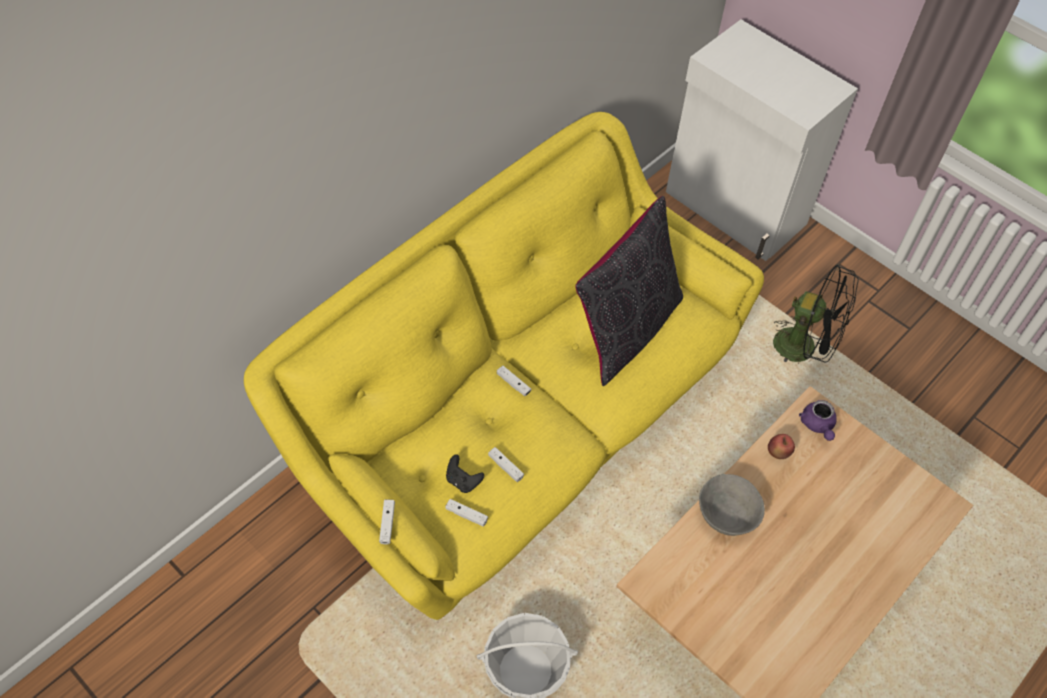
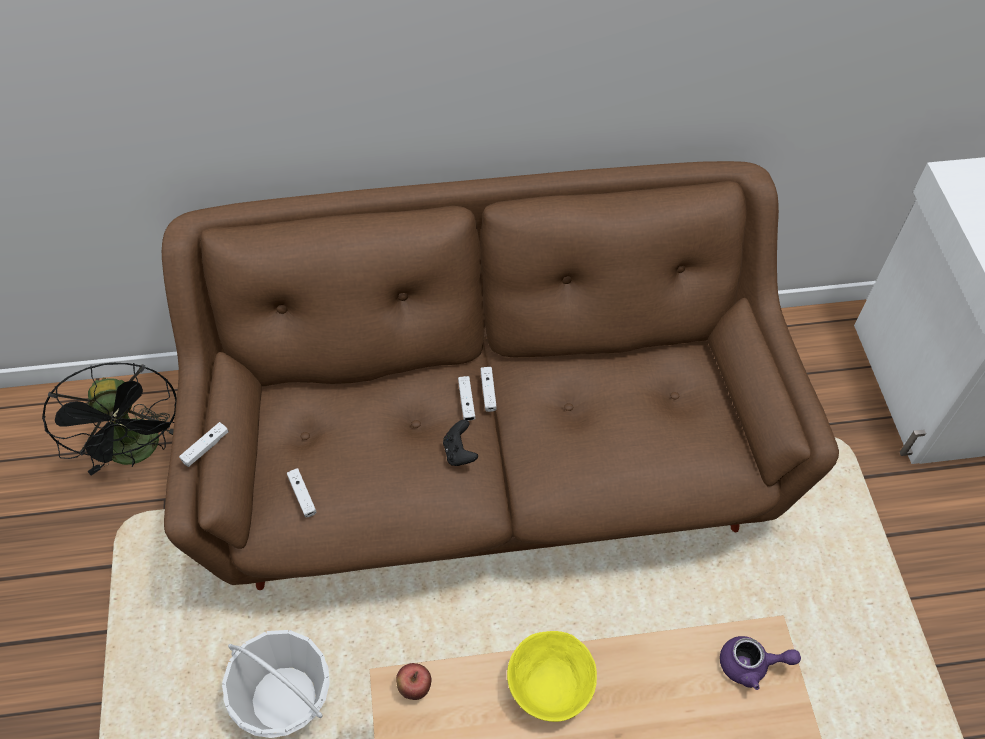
camera: 40 degrees right, 0 degrees up
(463, 481) = (329, 461): black game controller -> black game controller (459, 452)
(505, 467) = (380, 475): white game controller -> white game controller (488, 392)
(519, 424) = (491, 460): yellow sofa -> brown sofa
(626, 329) = (631, 421): black pillow -> none
(727, 516) = (550, 687): grey bowl -> yellow bowl
(778, 453) = (673, 662): apple -> apple (414, 687)
(804, 348) = (875, 586): black fan -> black fan (137, 452)
(817, 425) = (751, 665): purple teapot -> purple teapot turned 120 degrees counterclockwise

